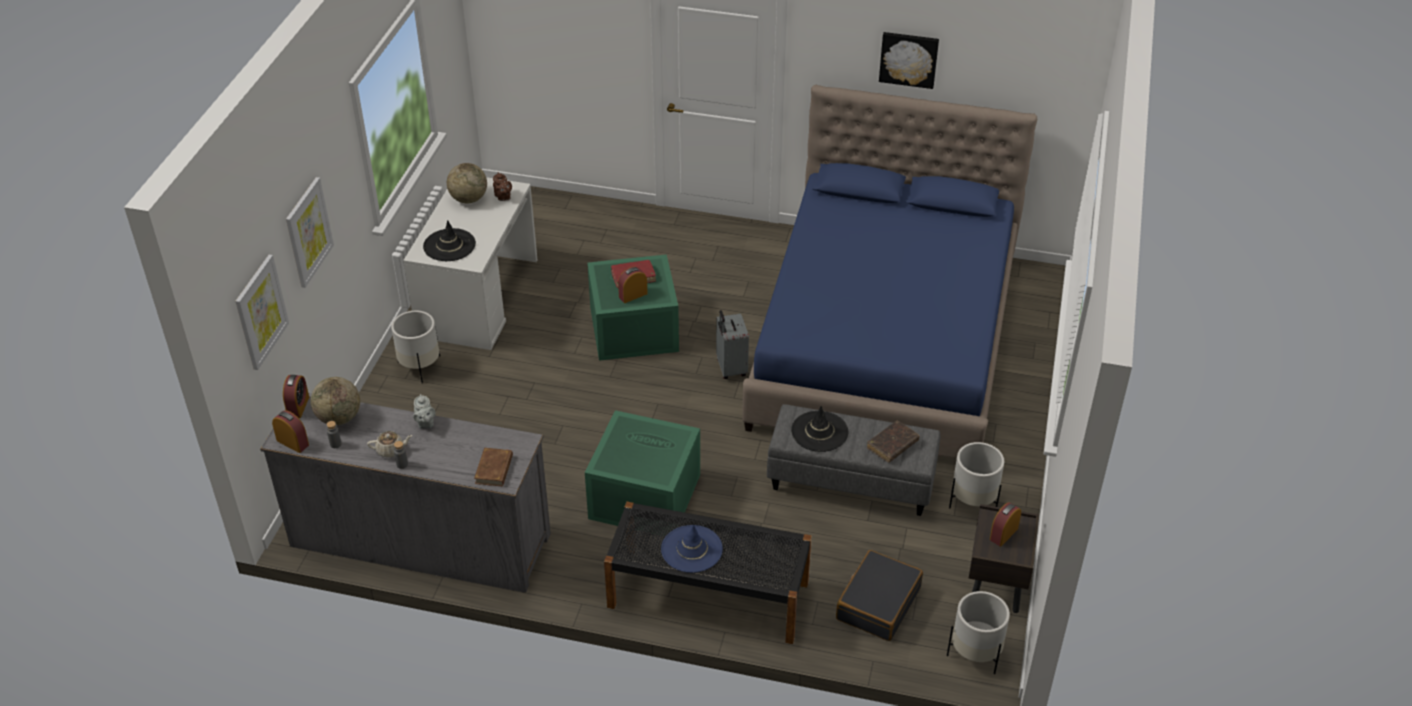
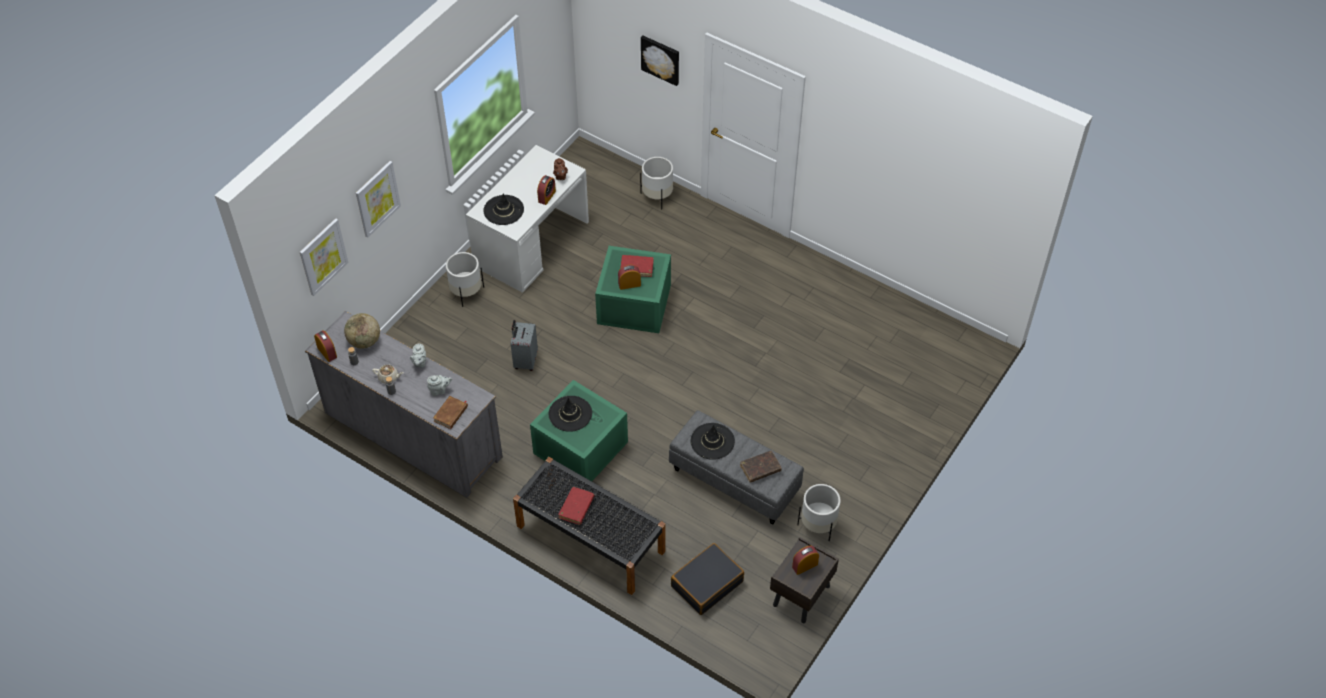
camera: 20 degrees right, 10 degrees up
(298, 406) = (341, 324): alarm clock -> alarm clock (547, 196)
(466, 447) = (439, 390): none -> grey teapot
(468, 199) = (534, 171): globe -> none
(630, 448) = (570, 414): none -> black hat
(691, 549) = (576, 508): blue hat -> red book
(730, 368) = (691, 359): grey suitcase -> grey suitcase (525, 361)
(885, 341) = (820, 369): blue bed -> none
(908, 59) = (891, 154): picture -> picture (661, 59)
(975, 654) = (757, 644): white planter -> white planter (657, 196)

